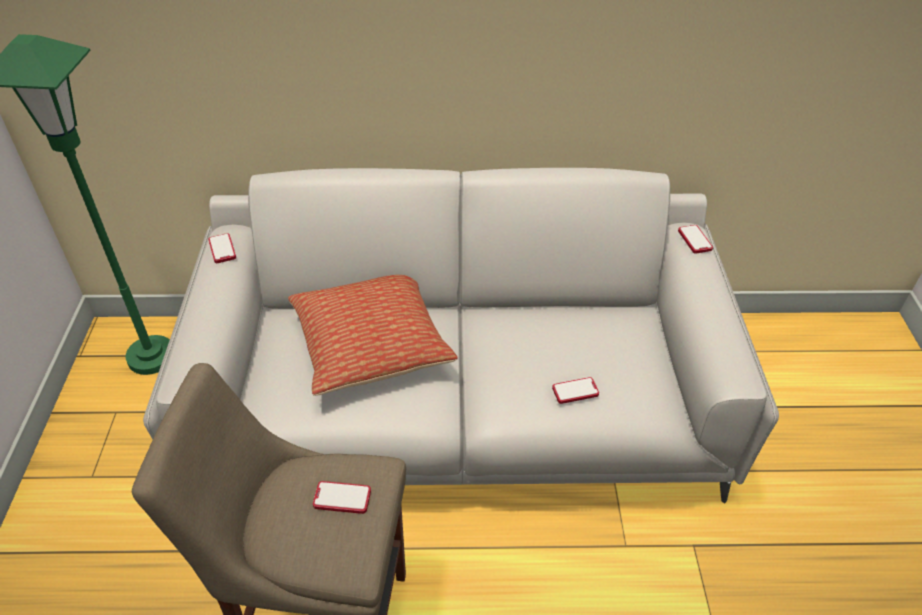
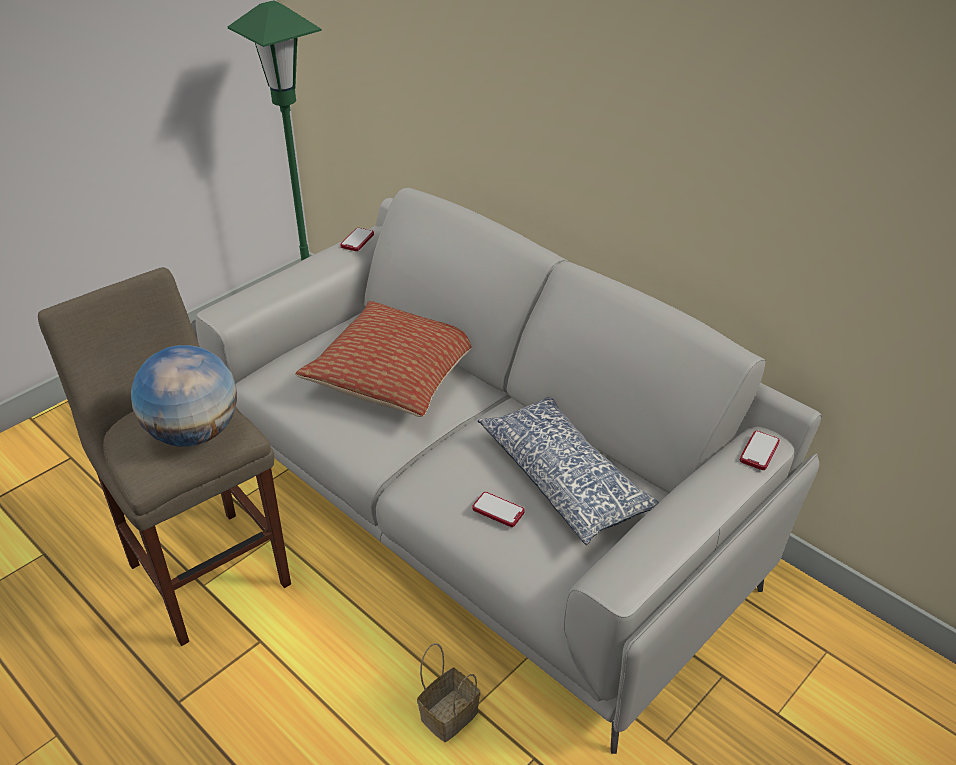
camera: 45 degrees right, 5 degrees down
(342, 498) = (194, 432): phone -> globe
(582, 338) = (565, 478): none -> pillow
(620, 567) = (448, 717): none -> basket

